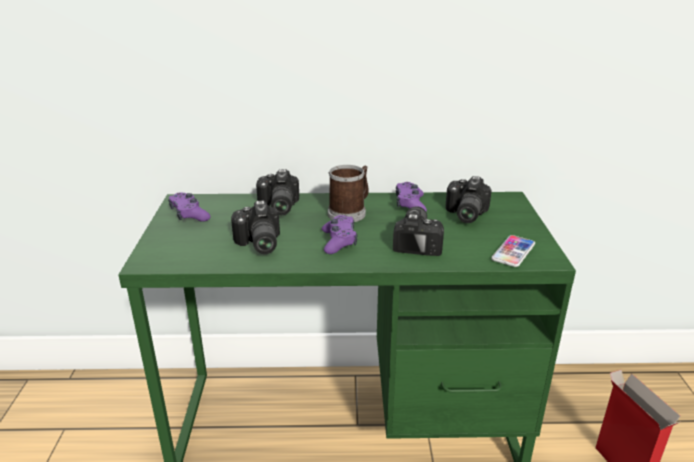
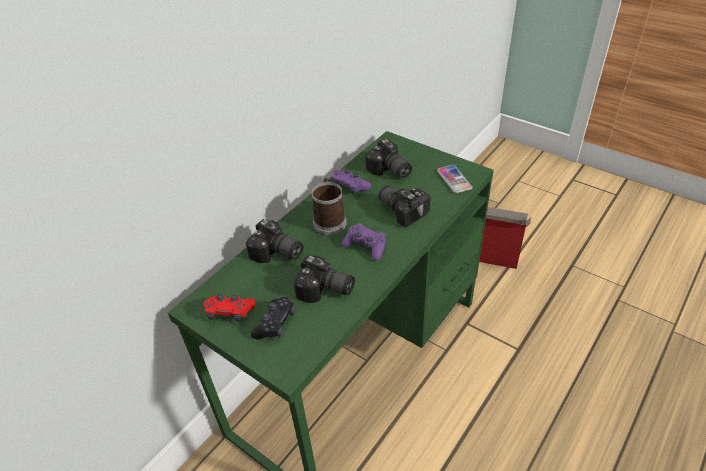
camera: 50 degrees left, 15 degrees up
(189, 214) = (229, 312): purple game controller -> red game controller
(194, 237) = (275, 323): none -> black game controller

